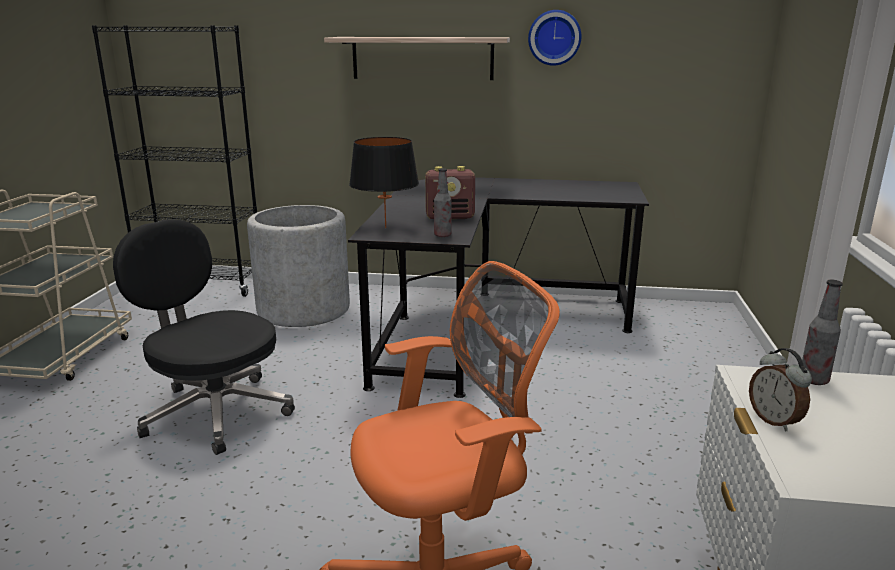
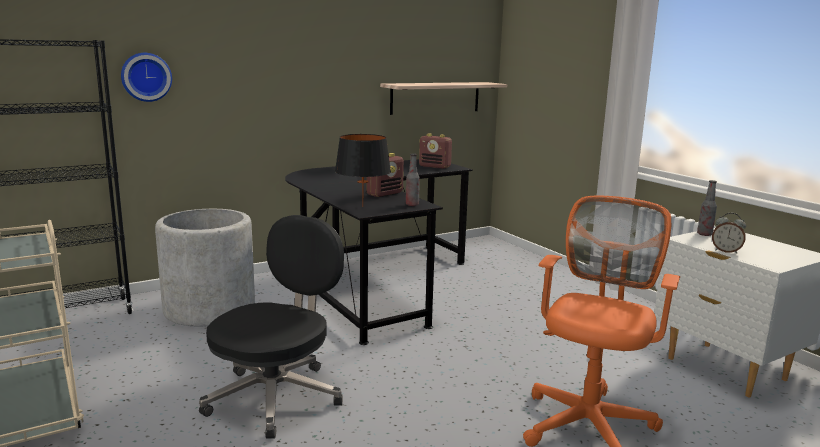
camera: 40 degrees left, 5 degrees down
(215, 412) = (276, 396): black office chair -> black office chair turned 120 degrees clockwise
(422, 58) = (276, 71): shelf -> shelf (435, 97)
(554, 37) = (374, 54): wall clock -> wall clock (146, 77)
(605, 193) = (435, 167): none -> radio

